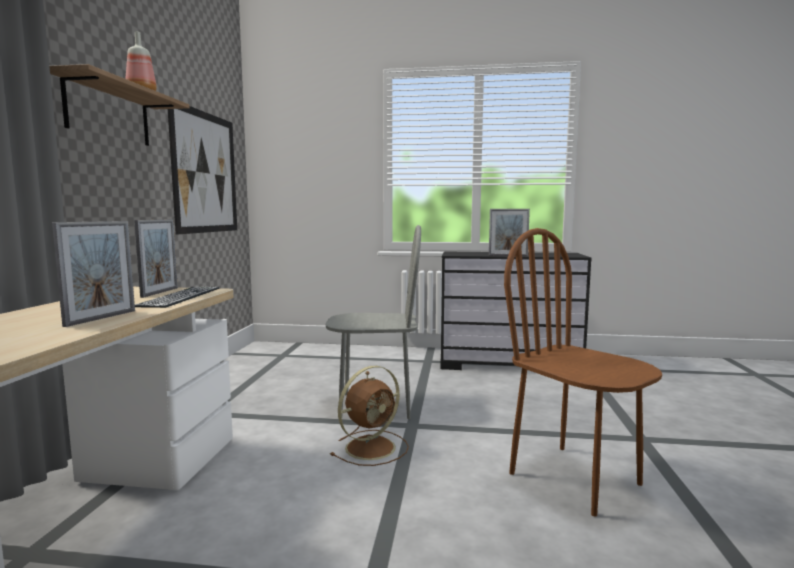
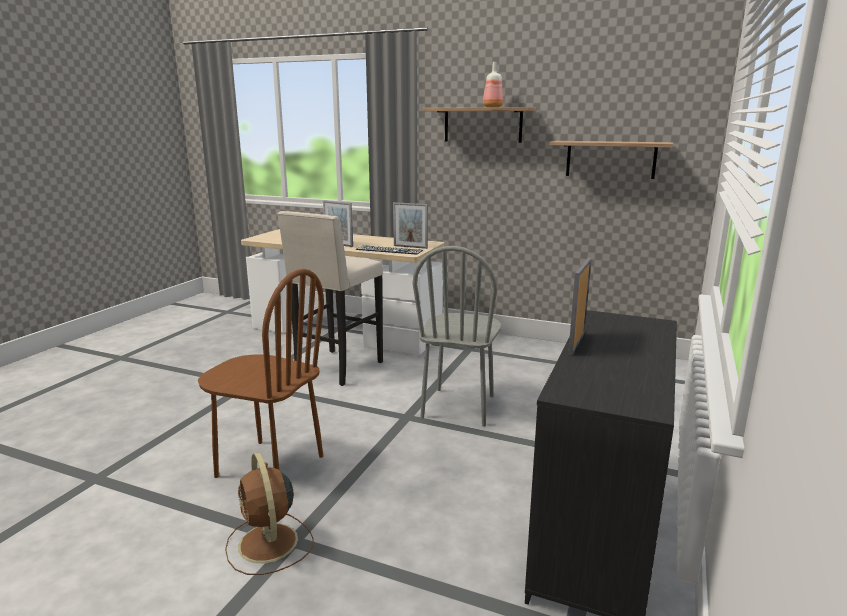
camera: 105 degrees right, 10 degrees up
(206, 173) = (610, 159): picture -> shelf
(281, 498) = (337, 368): none -> beige stool
(372, 447) = (378, 397): brown fan -> brown fan (269, 544)
(575, 478) = (269, 467): brown chair -> brown chair turned 45 degrees clockwise

